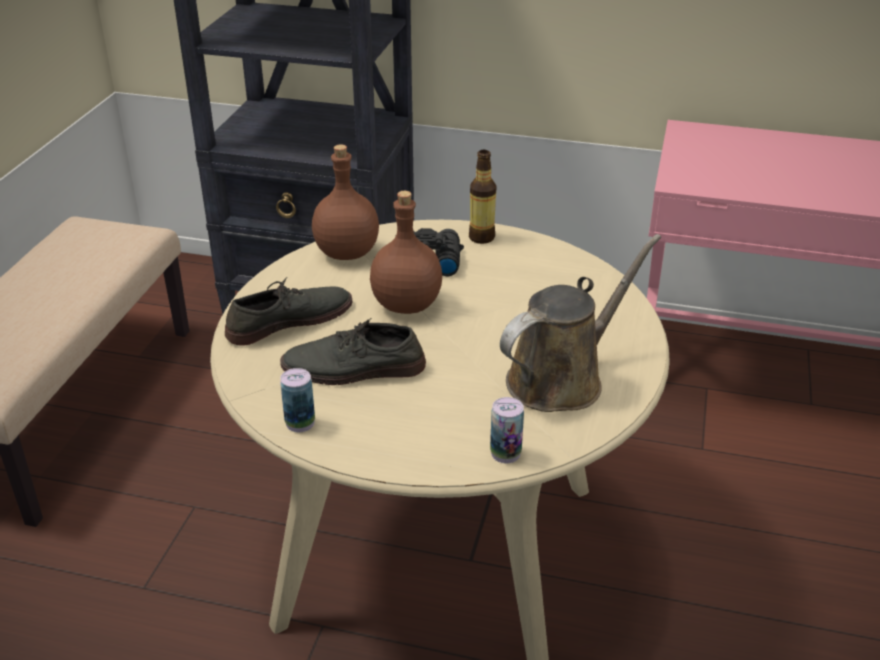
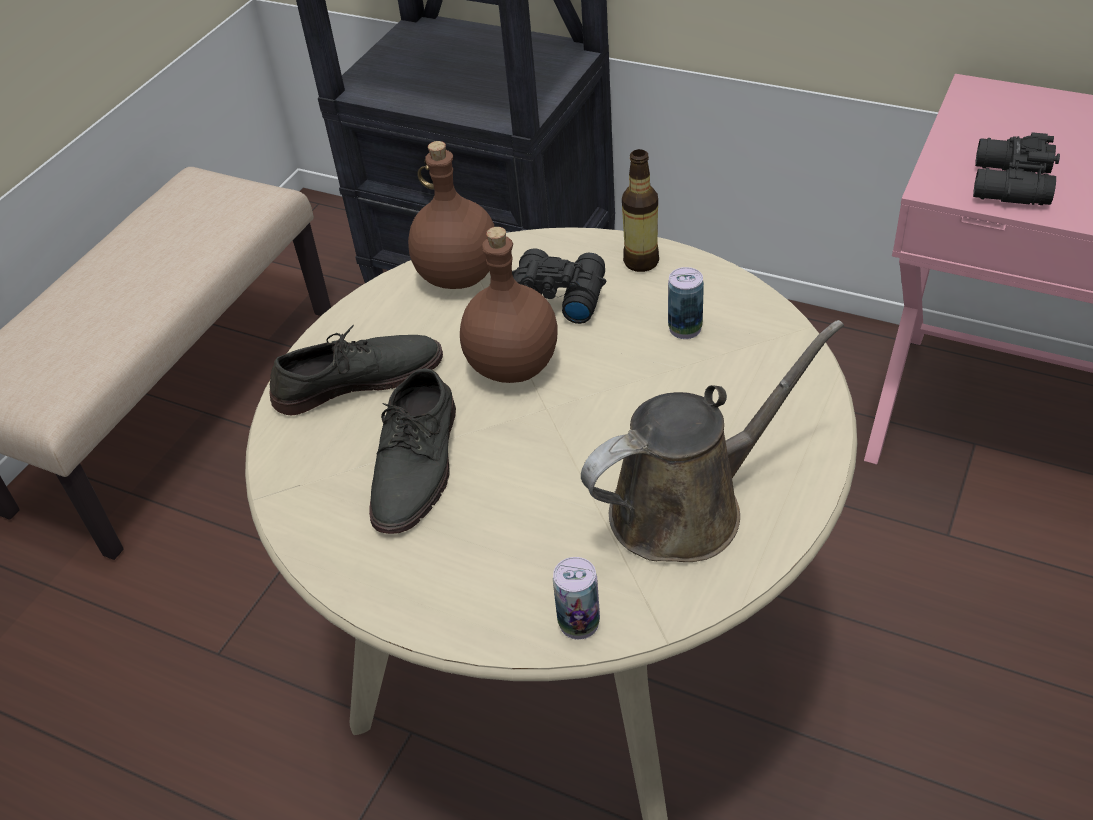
camera: 15 degrees right, 10 degrees up
(300, 423) = (329, 544): can -> can (685, 328)
(353, 369) = (418, 464): grey shoe -> grey shoe turned 90 degrees counterclockwise
(723, 180) = (1008, 184): none -> black binoculars

